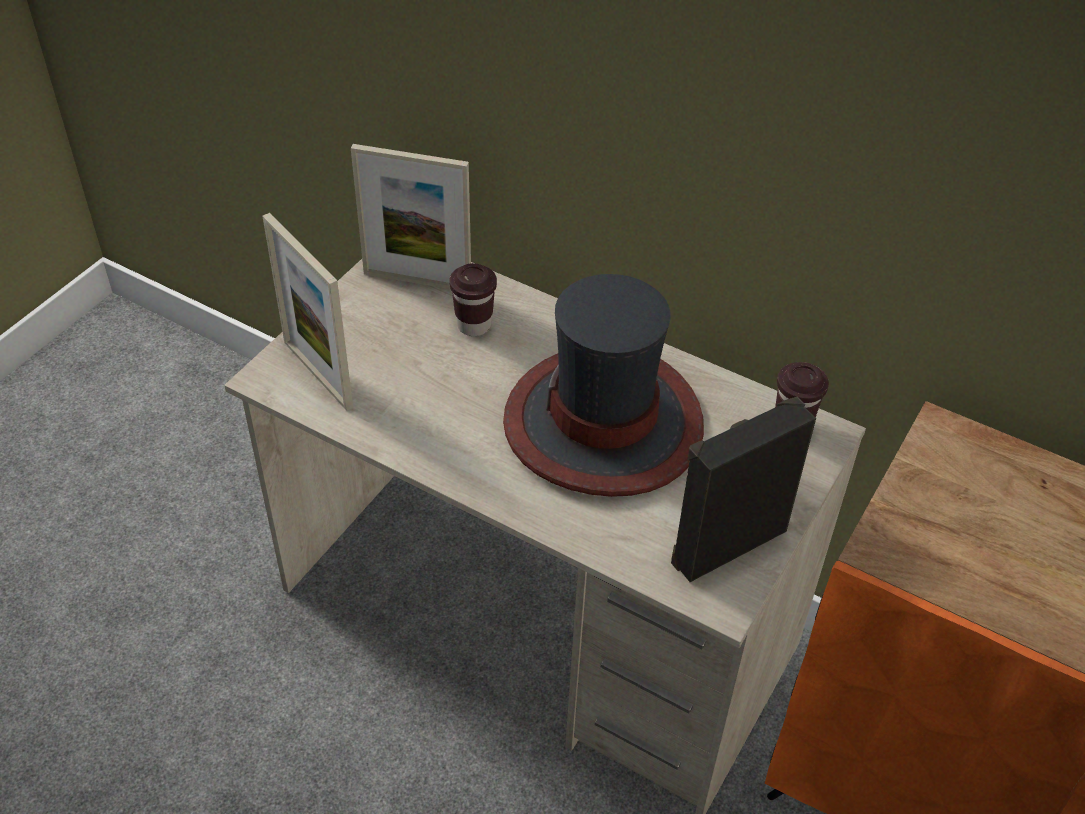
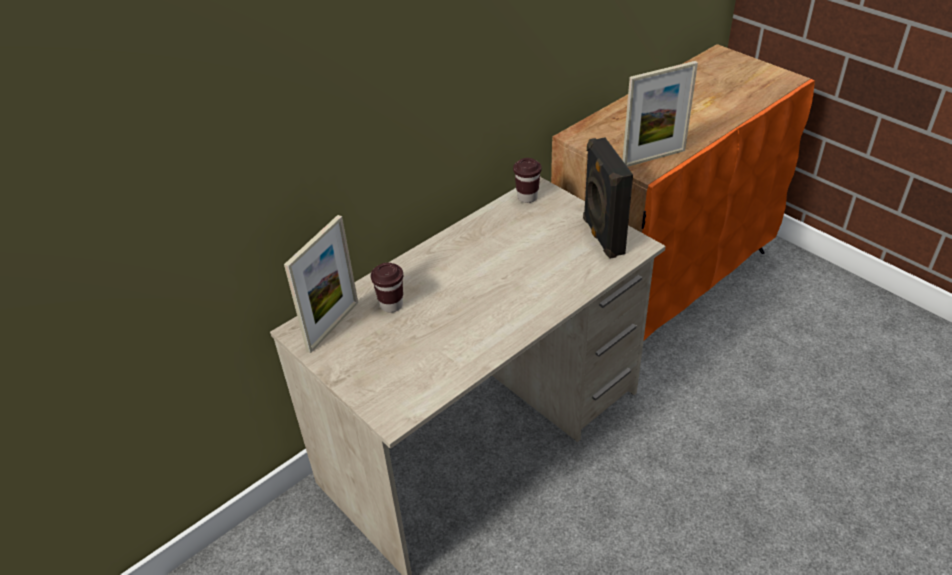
camera: 70 degrees left, 5 degrees down
(317, 374) = (402, 389): picture frame -> picture frame (653, 158)
(604, 423) = (500, 264): hat -> none

